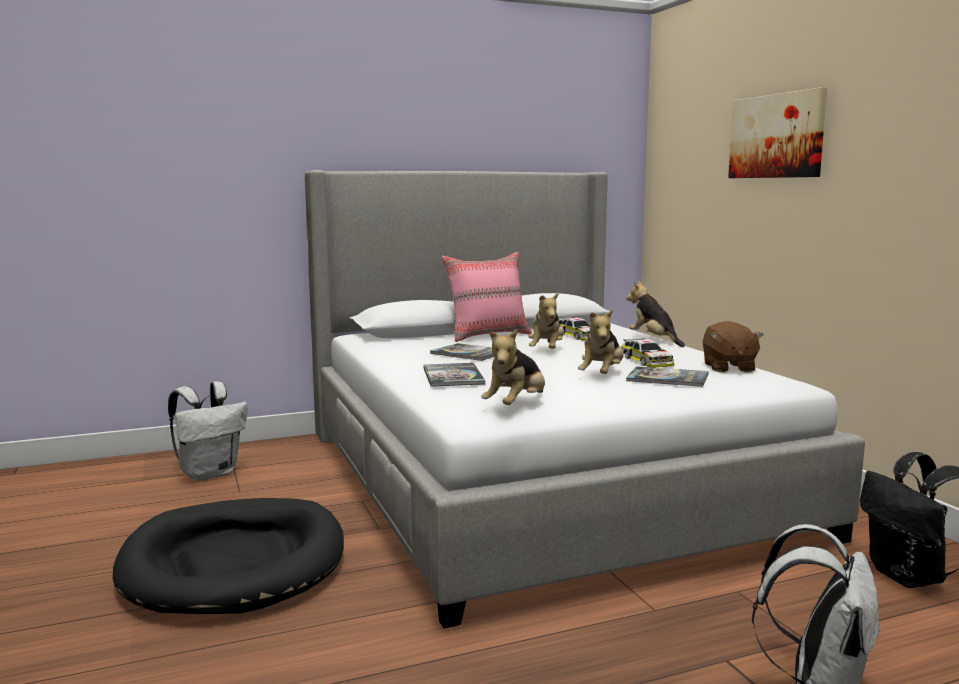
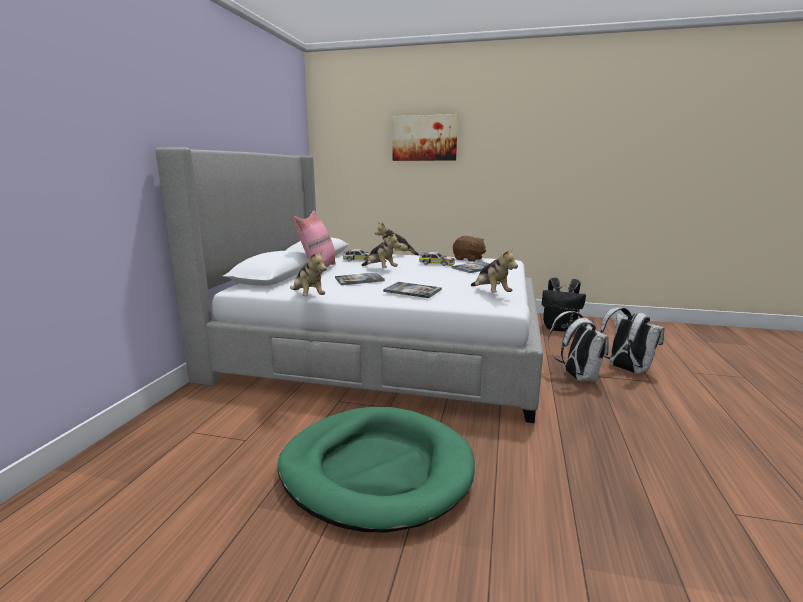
camera: 55 degrees left, 5 degrees up
(210, 473) = (182, 445): white backpack -> white backpack (577, 377)
(234, 562) = (376, 470): black dog bed -> green dog bed
(602, 375) = (448, 273): plush toy -> plush toy (308, 297)

